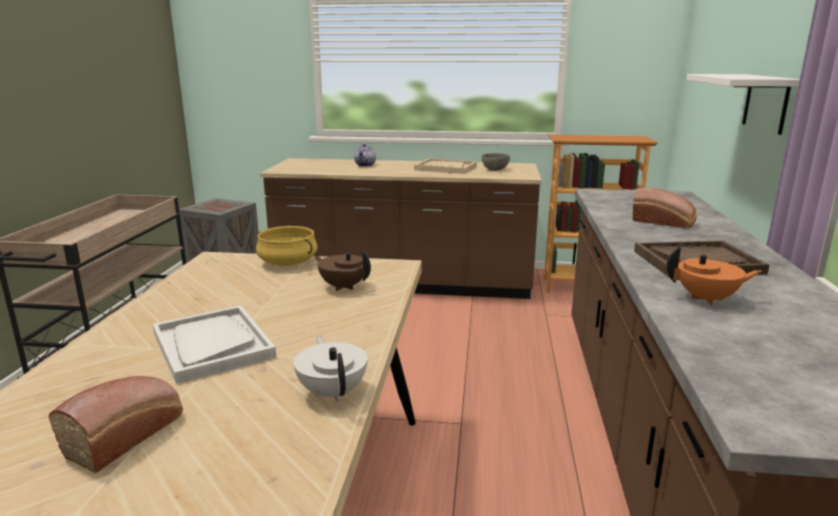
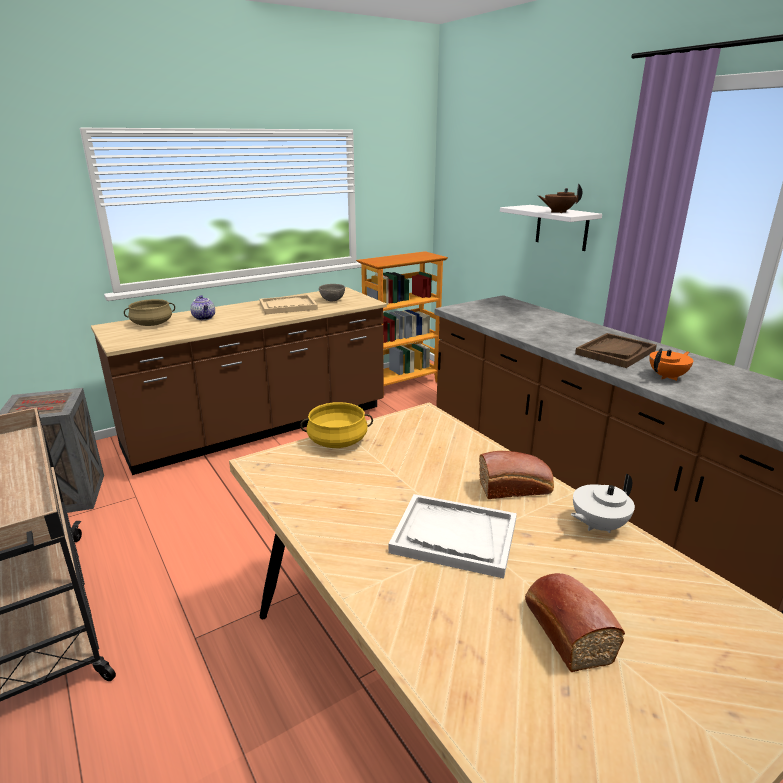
camera: 40 degrees left, 5 degrees up
(323, 163) = (152, 324): none -> beige cooking pot
(333, 392) = (597, 525): white teapot -> white teapot turned 60 degrees counterclockwise
(343, 286) = (428, 446): brown teapot -> brown teapot (558, 212)
(664, 222) = (542, 326): bread -> bread (516, 488)

